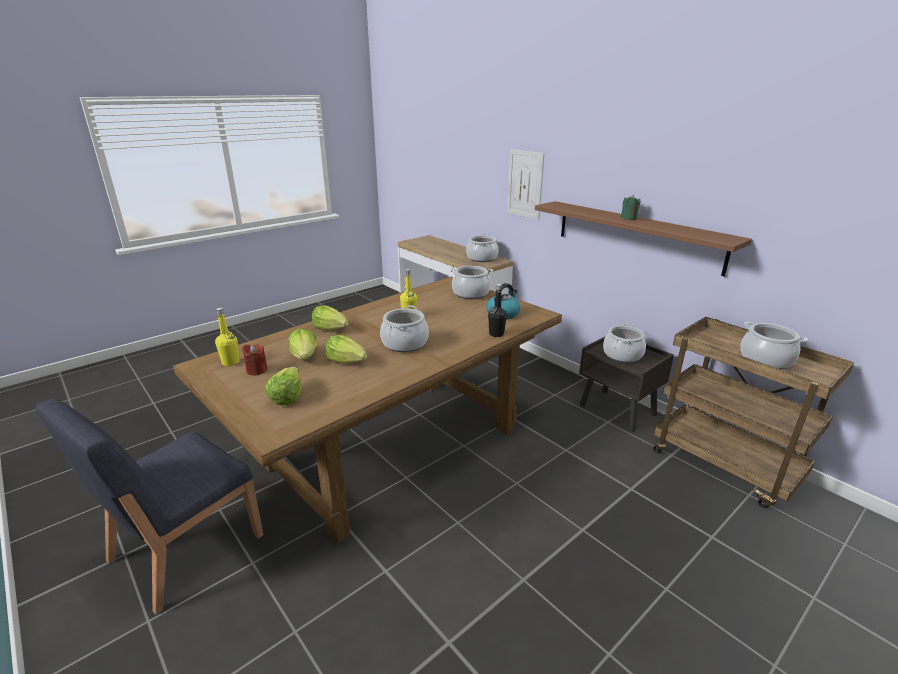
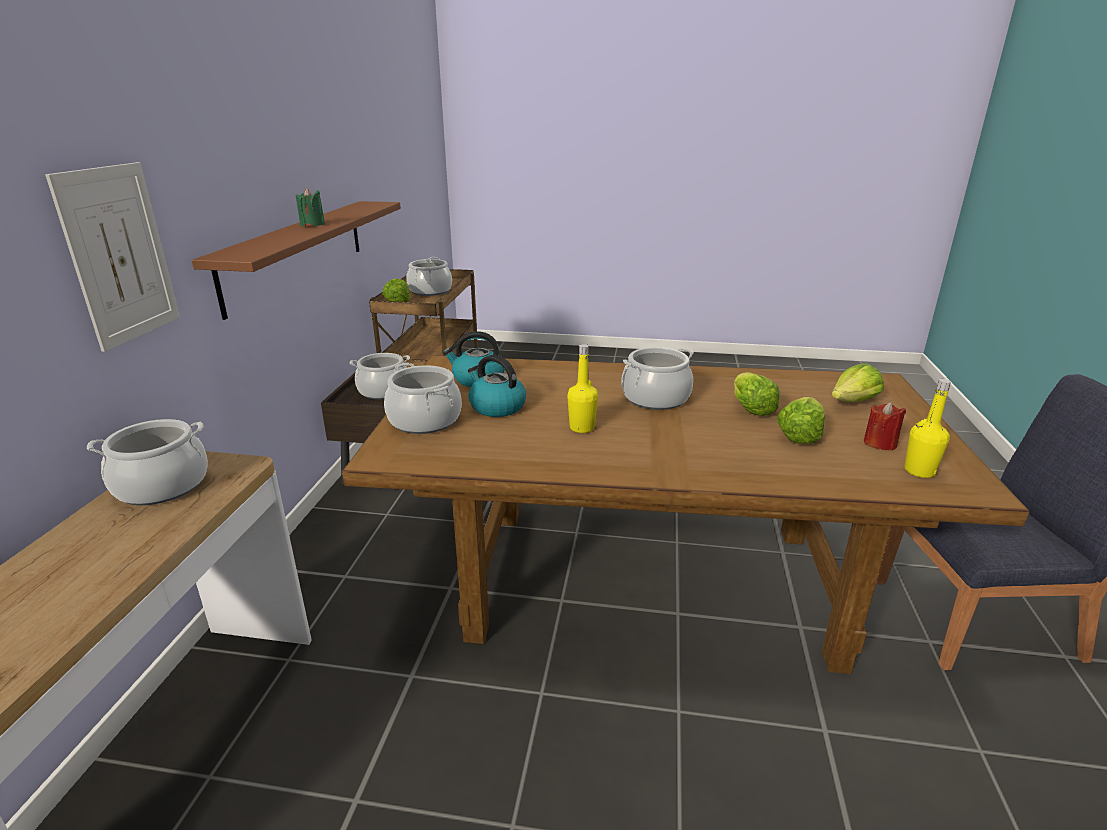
camera: 130 degrees left, 0 degrees up
(331, 329) = (720, 460): lettuce -> lettuce (397, 301)
(461, 308) = (496, 407): none -> kettle
(496, 334) = (544, 367): black bottle -> none

